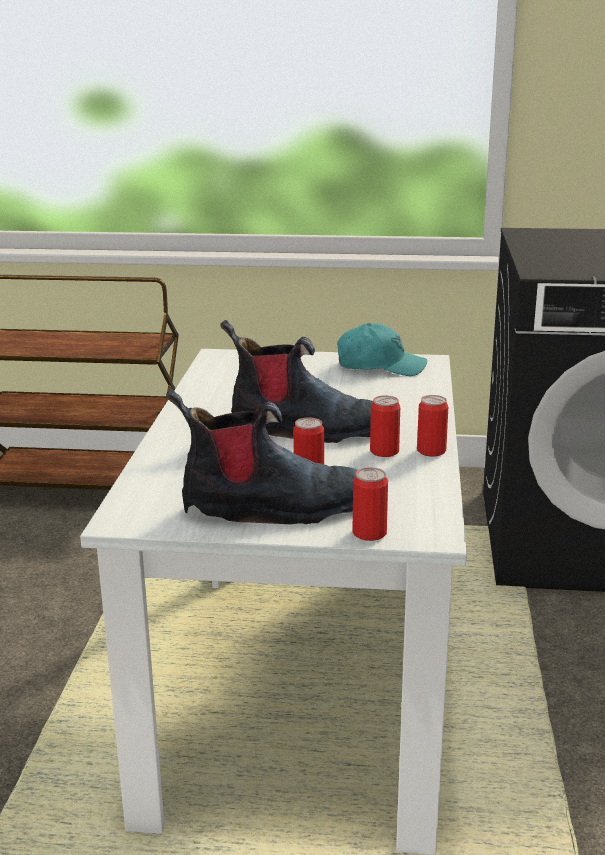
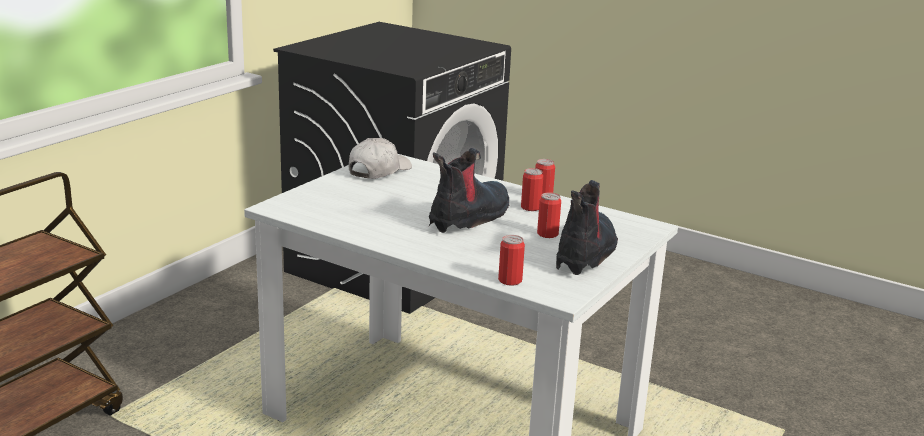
camera: 65 degrees left, 0 degrees up
(369, 533) = (638, 239): can -> can (510, 280)
(380, 366) = (379, 170): turquoise cap -> white cap

